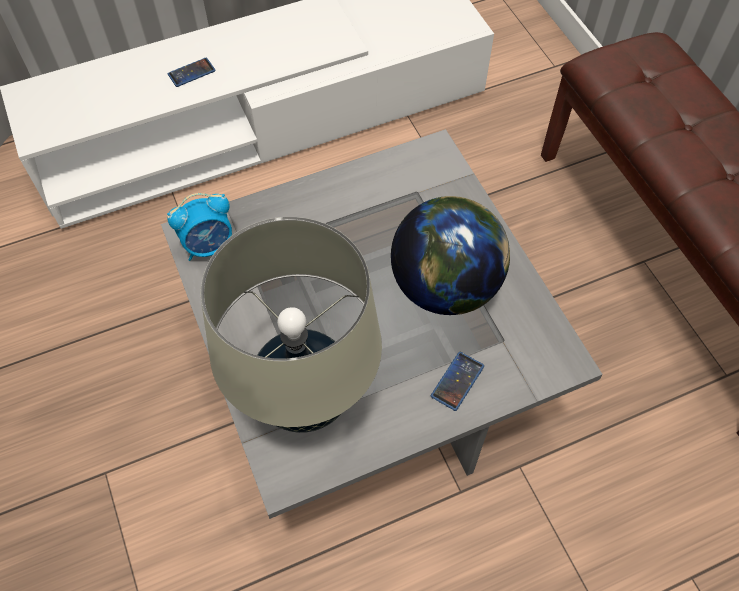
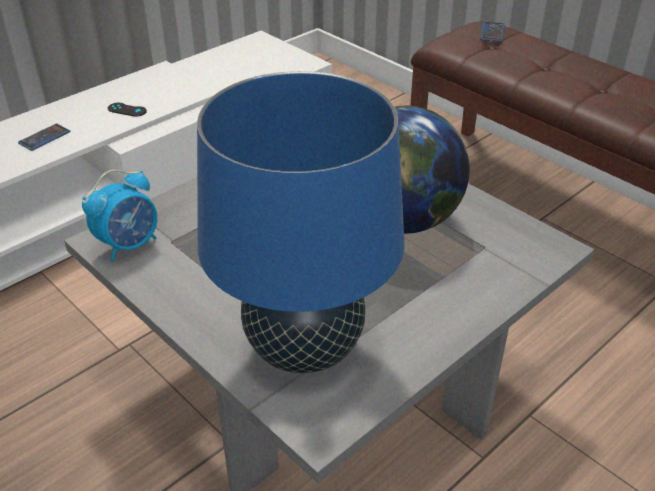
camera: 20 degrees left, 20 degrees down
(273, 54) = (127, 110): none -> black game controller
(305, 398) = (304, 347): beige table lamp -> blue table lamp
(457, 381) = (460, 290): phone -> phone (492, 32)

